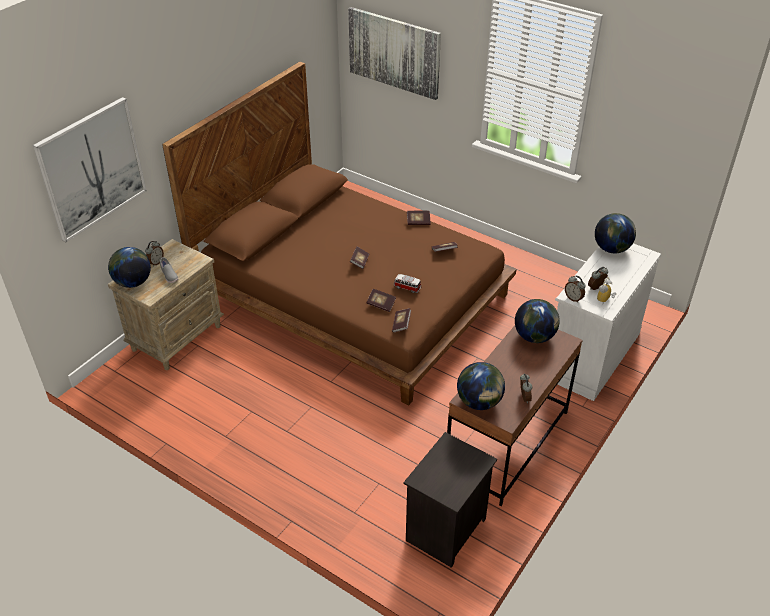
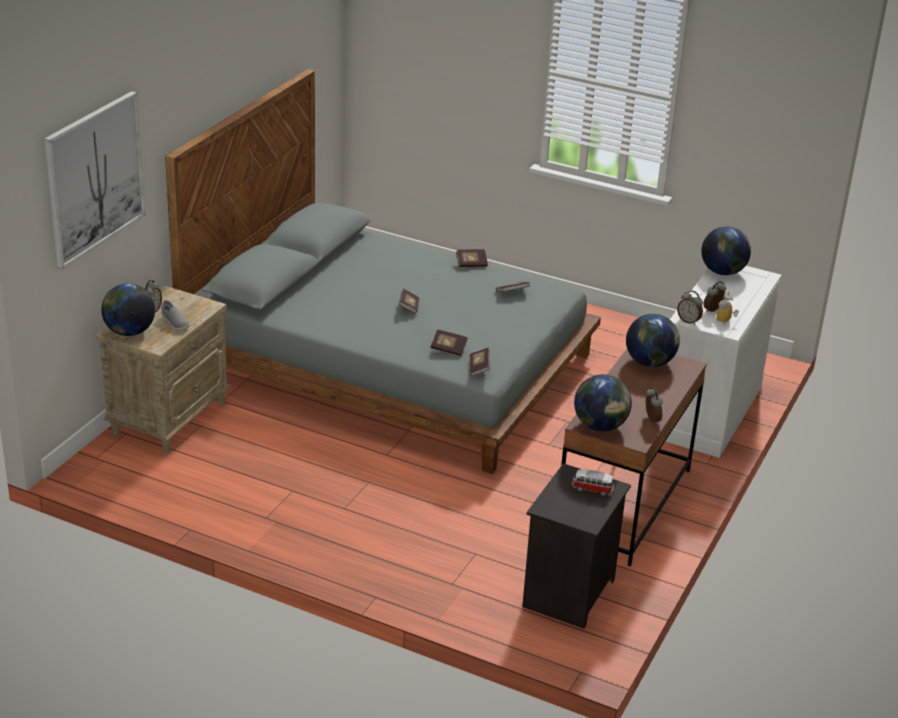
camera: 10 degrees left, 10 degrees down
(353, 296) = (392, 364): brown bed -> grey bed
(394, 52) = (424, 58): picture -> none
(407, 287) = (476, 331): toy car -> toy car (592, 489)

